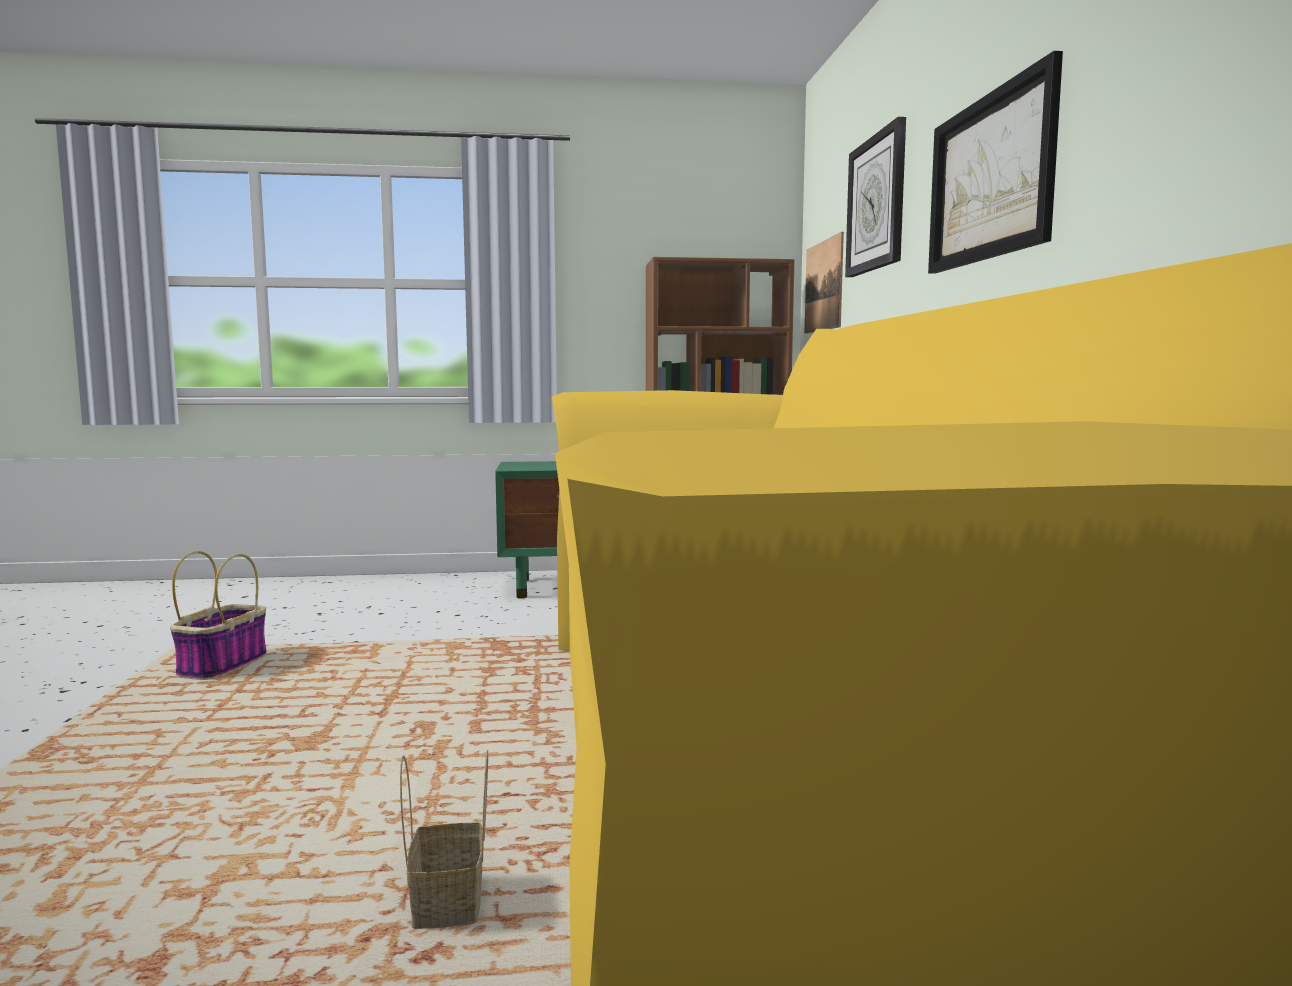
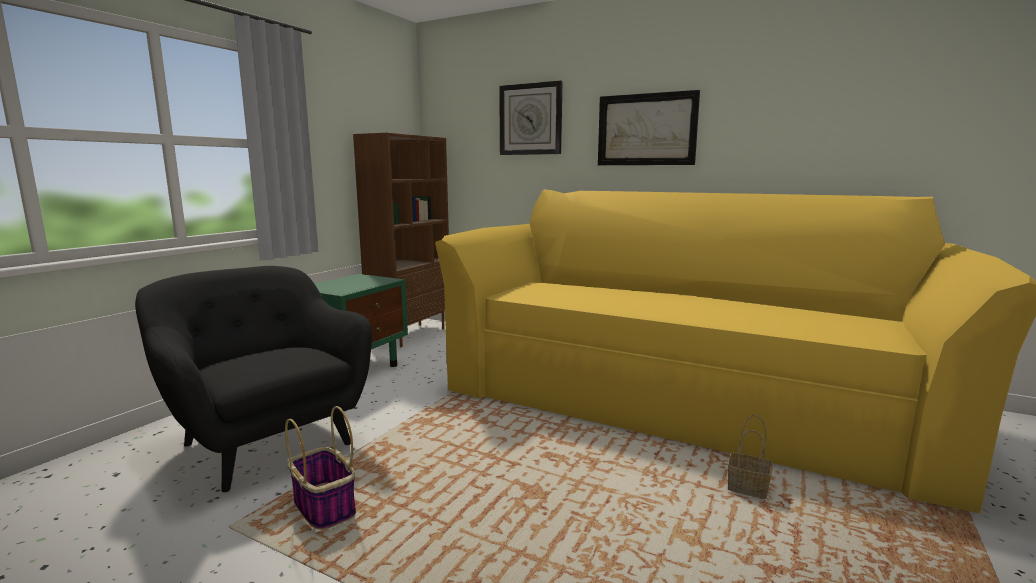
camera: 55 degrees left, 5 degrees up
(341, 612) = (265, 442): none -> black armchair
(823, 286) = (461, 155): picture -> none

